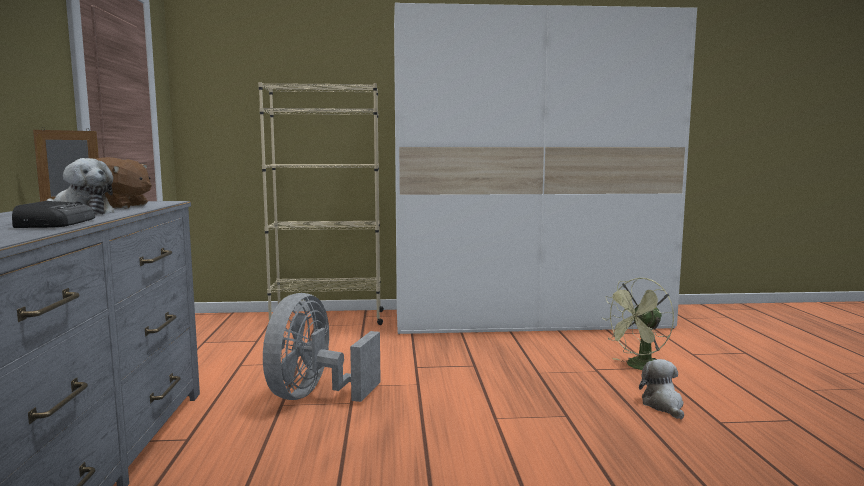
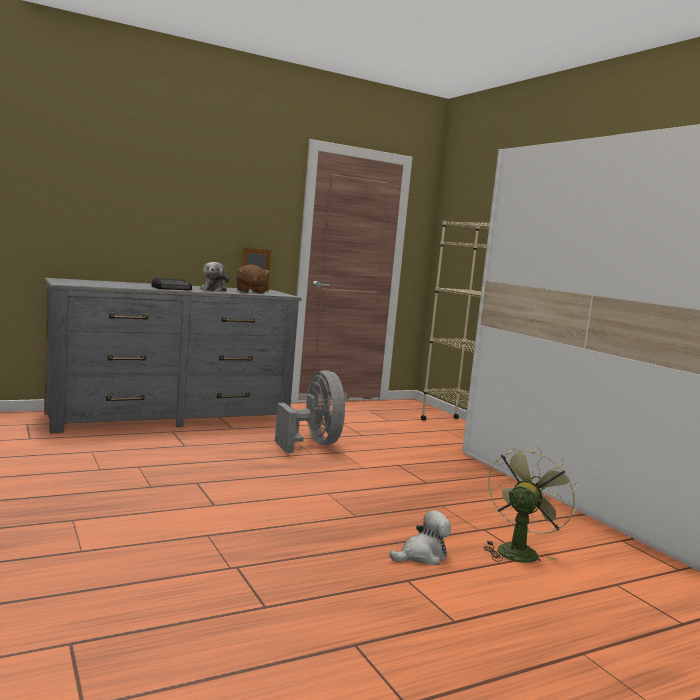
camera: 65 degrees right, 0 degrees up
(314, 396) = (313, 444): grey fan -> grey fan turned 75 degrees clockwise
(640, 367) = (519, 550): green fan -> green fan turned 90 degrees clockwise

